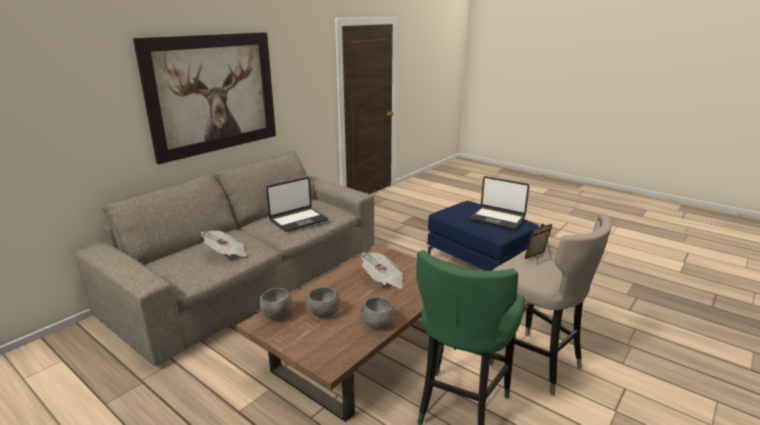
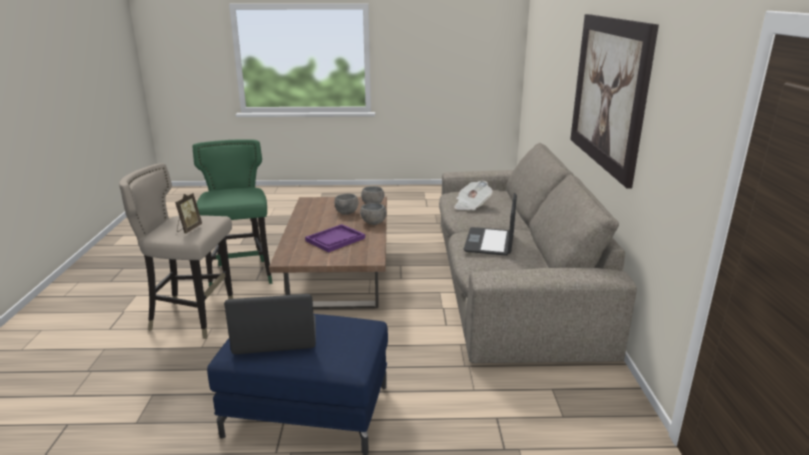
camera: 140 degrees right, 0 degrees up
(377, 324) = (305, 219): grey bowl -> grey bowl (374, 223)
(383, 280) = (335, 239): newspaper -> purple tray

